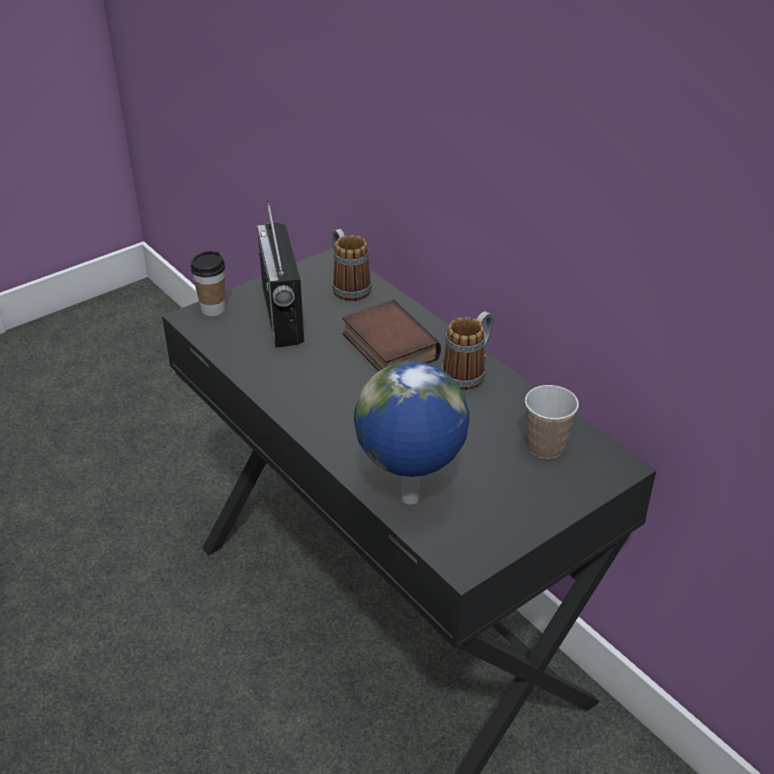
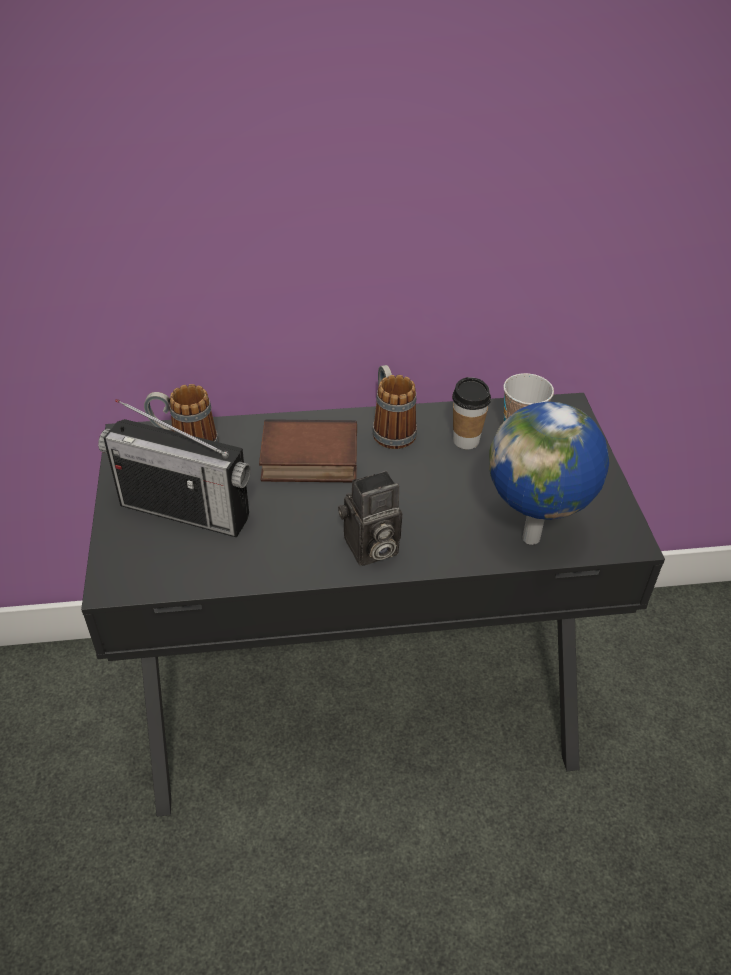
camera: 60 degrees left, 5 degrees up
(213, 309) = (118, 560): cup -> cup (466, 441)
(318, 414) = (370, 549): none -> camera

